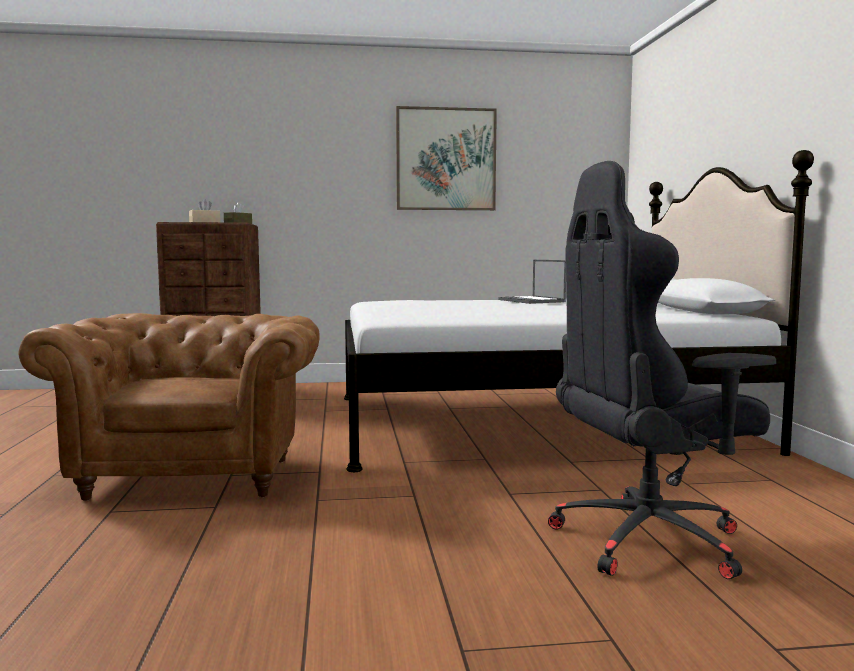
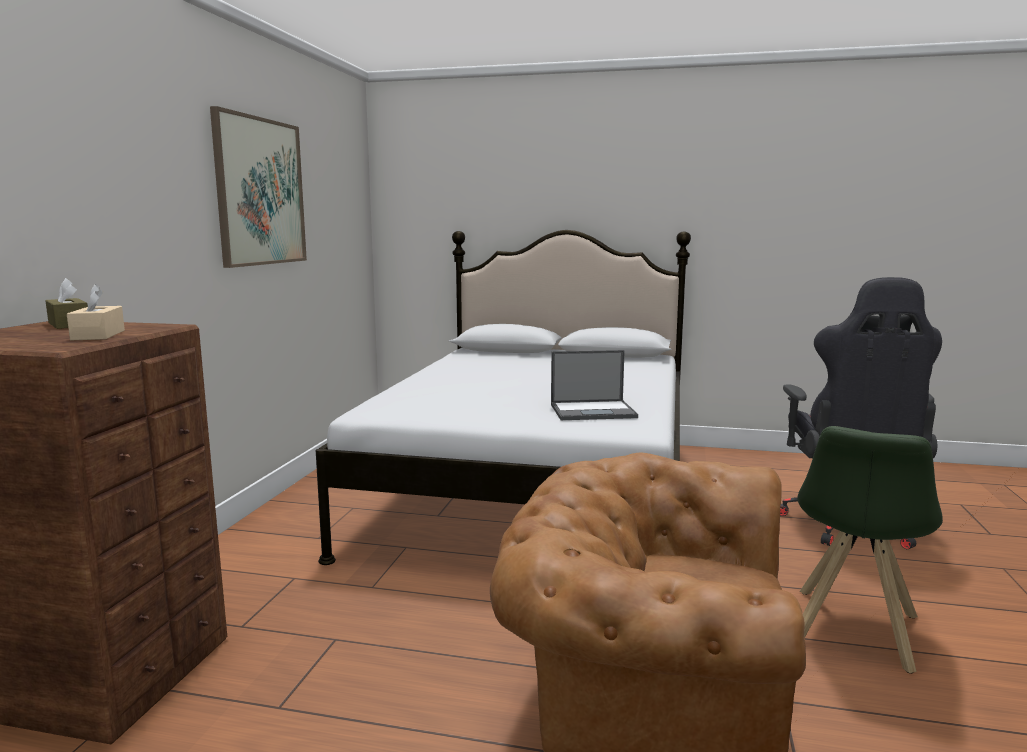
camera: 70 degrees left, 5 degrees up
(343, 533) = (853, 629): none -> green chair
(532, 301) = (474, 370): laptop -> laptop (594, 411)

